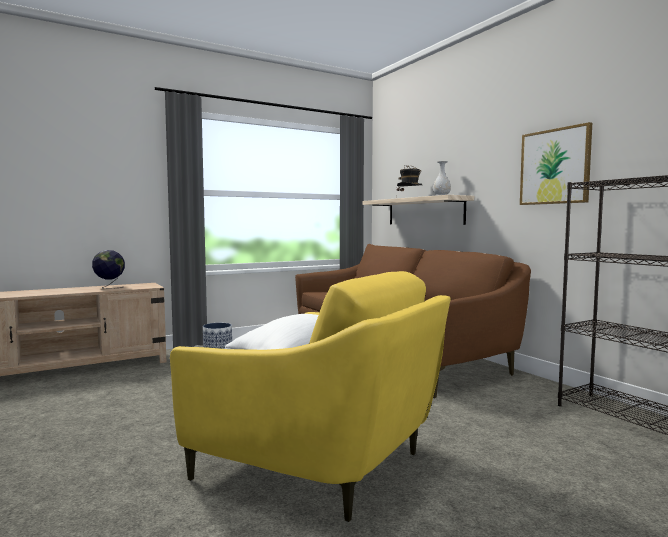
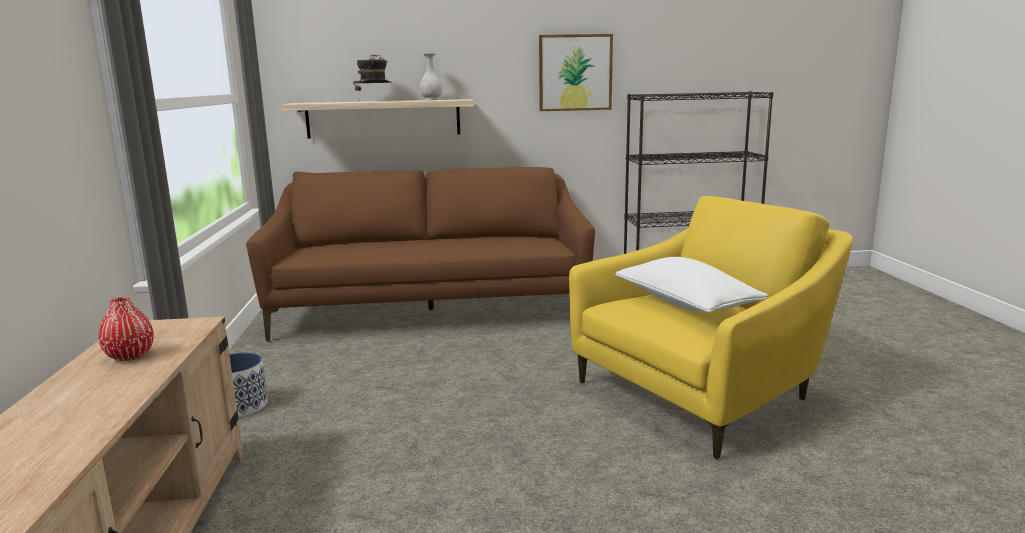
camera: 65 degrees left, 10 degrees up
(109, 287) = (130, 356): globe -> red vase

